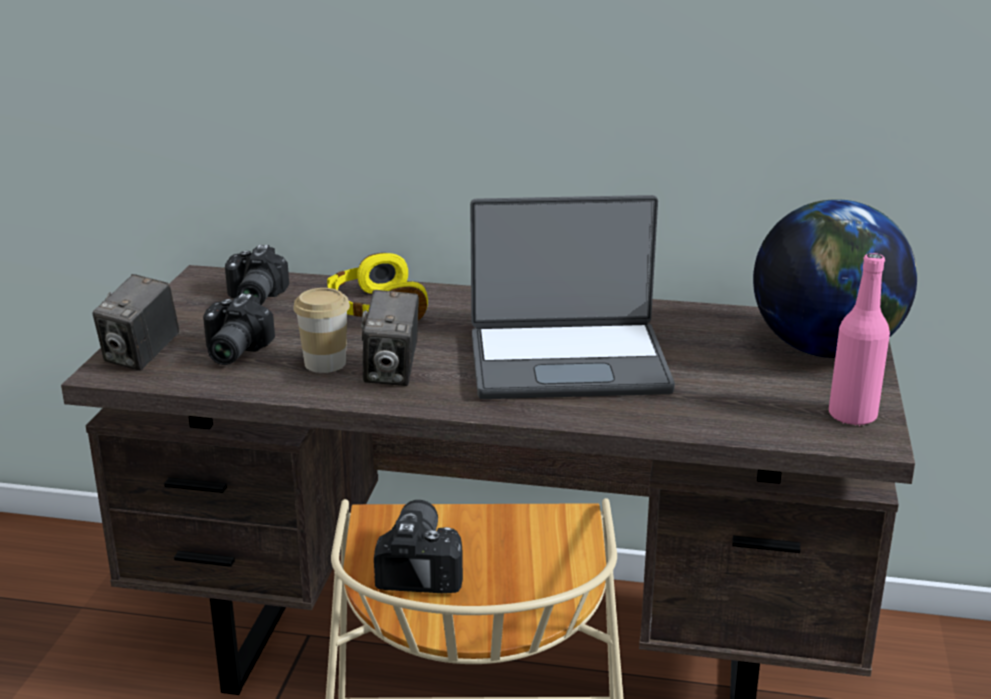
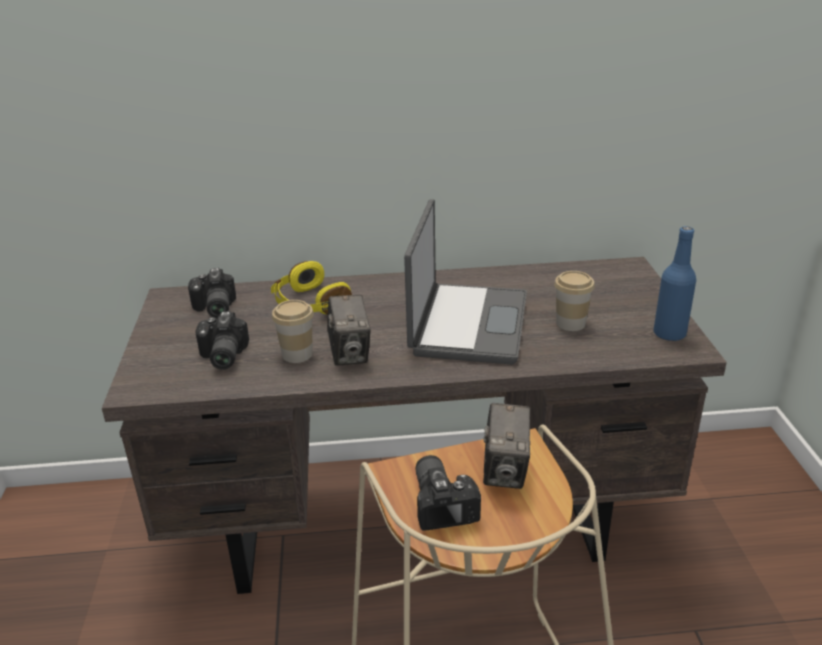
camera: 15 degrees left, 5 degrees up
(142, 356) = (154, 372): camera -> camera (505, 471)
(568, 362) = (466, 324): laptop -> laptop turned 60 degrees counterclockwise
(715, 382) = (570, 323): none -> cup
(825, 349) = (624, 287): globe -> none
(852, 416) = (669, 334): pink bottle -> blue bottle

